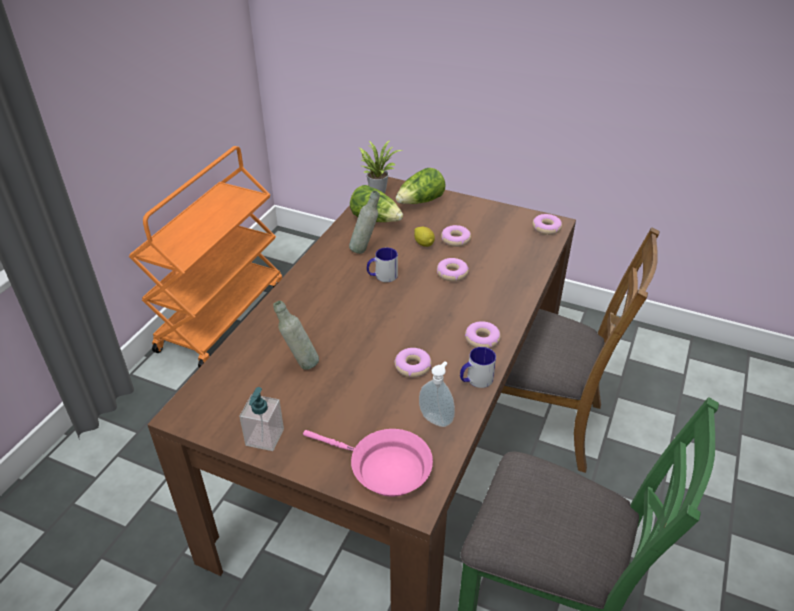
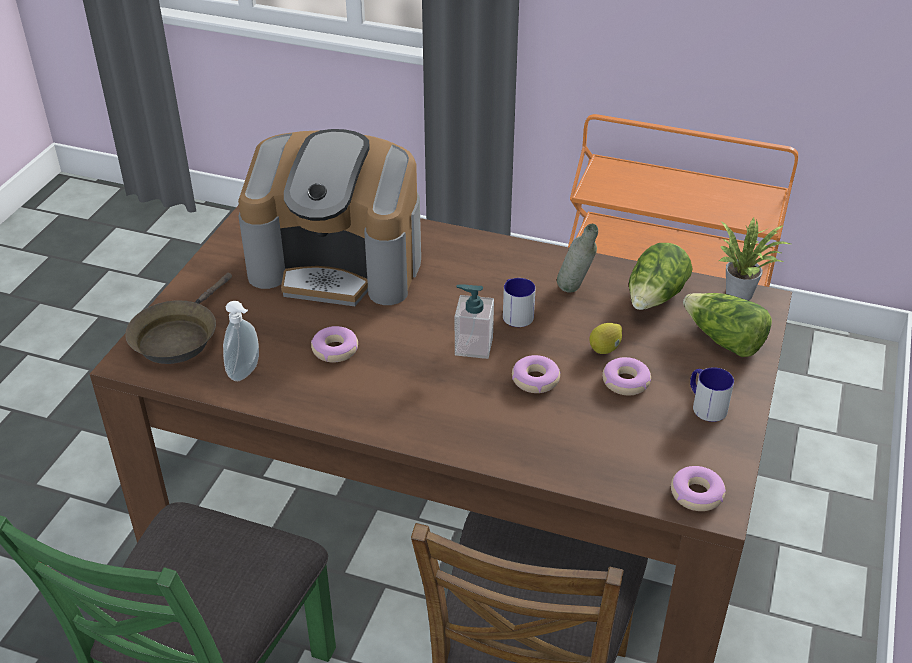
camera: 85 degrees right, 0 degrees up
(264, 437) = (230, 254): soap dispenser -> soap dispenser (473, 346)
(300, 364) = (338, 264): grey bottle -> coffee machine
(384, 468) = (178, 336): pink frying pan -> brown frying pan
(475, 380) = (310, 405): mug -> mug (705, 405)
(482, 339) = (389, 411): donut -> none

